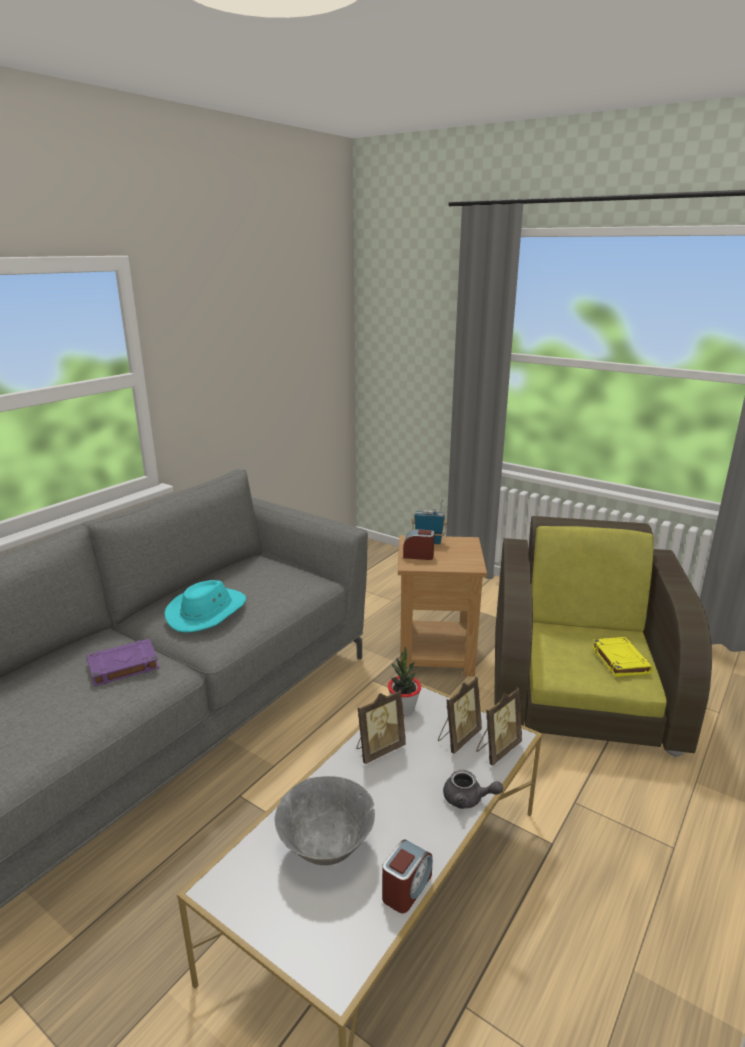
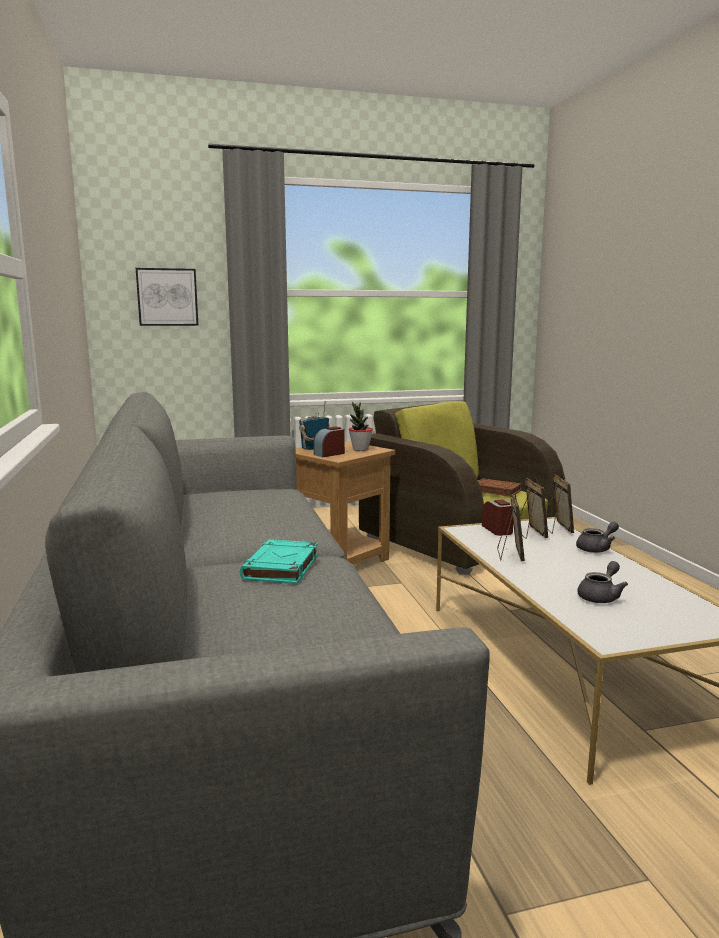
camera: 50 degrees left, 10 degrees down
(122, 666) = (281, 568): purple book -> turquoise book
(207, 612) = (251, 523): turquoise hat -> none
(326, 848) = (601, 596): grey bowl -> grey teapot
(403, 709) = (473, 537): potted plant -> potted plant (360, 449)
(406, 888) = (664, 585): alarm clock -> alarm clock (497, 530)
(413, 352) = (167, 297): none -> picture
(619, 660) = (496, 491): yellow book -> brown book

